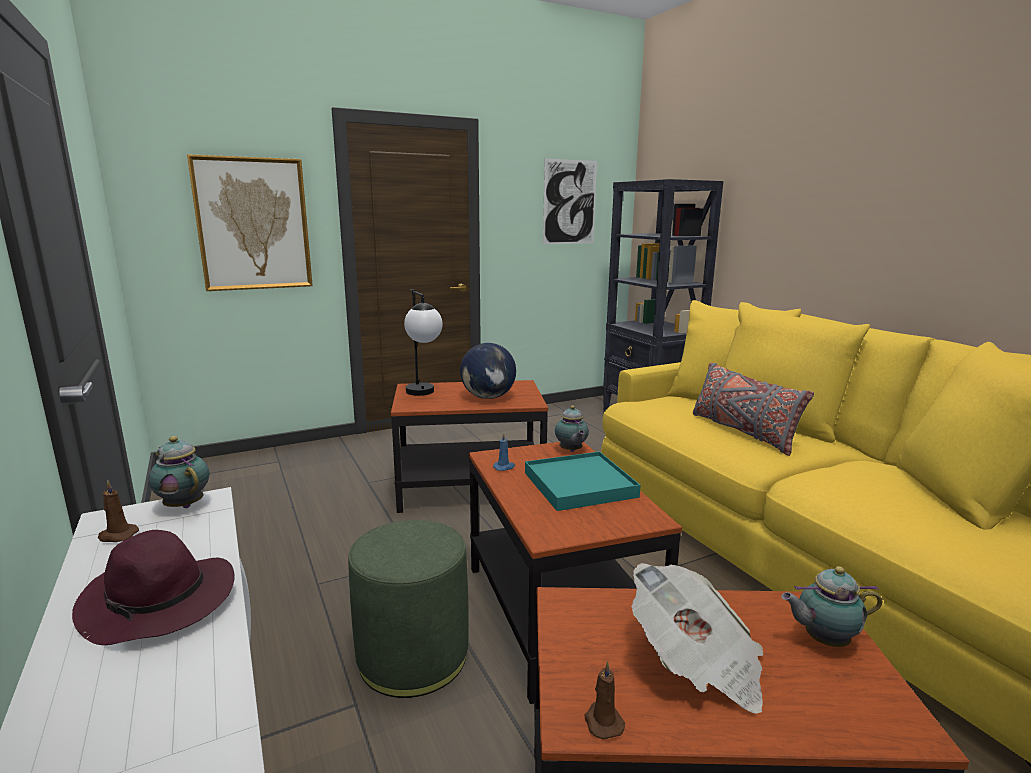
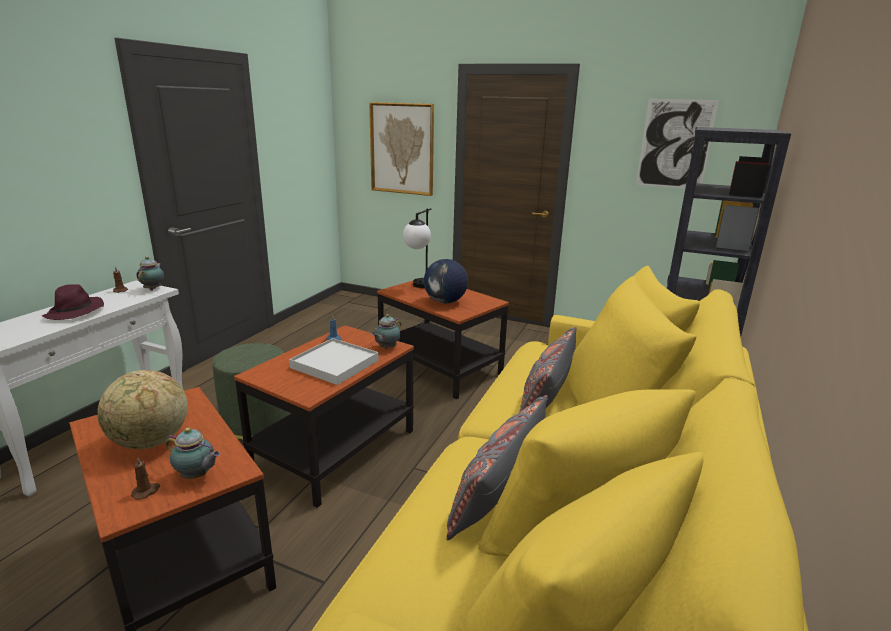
camera: 50 degrees right, 5 degrees up
(579, 485) = (335, 364): turquoise tray -> white tray
(602, 721) = (93, 429): brown candle -> brown candle (146, 491)
(696, 663) = (150, 442): newspaper -> globe
(822, 640) = (197, 476): teapot -> teapot turned 150 degrees clockwise
(895, 495) = (498, 492): none -> grey pillow

